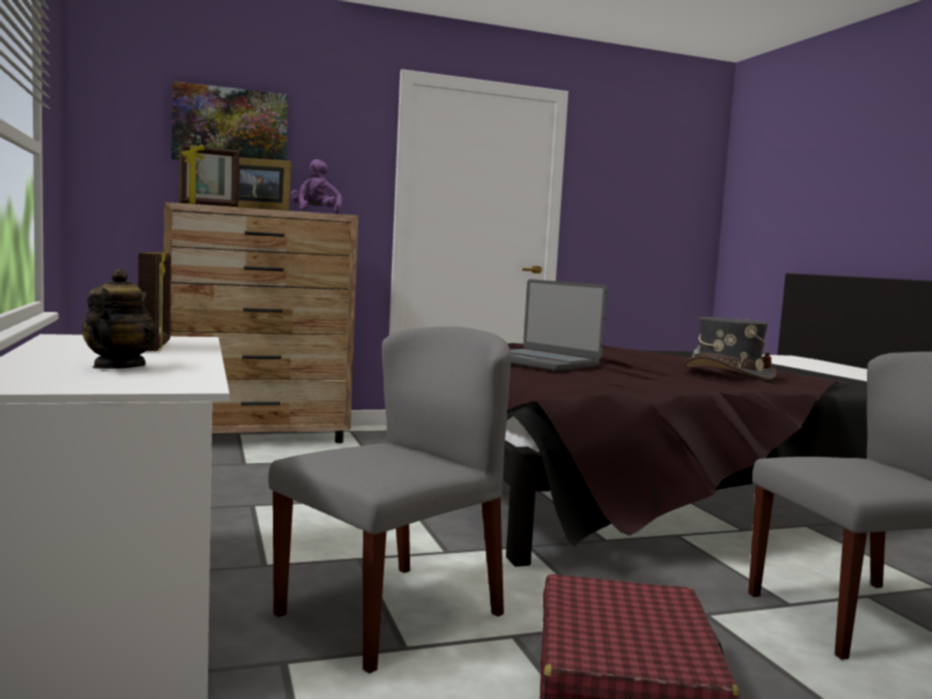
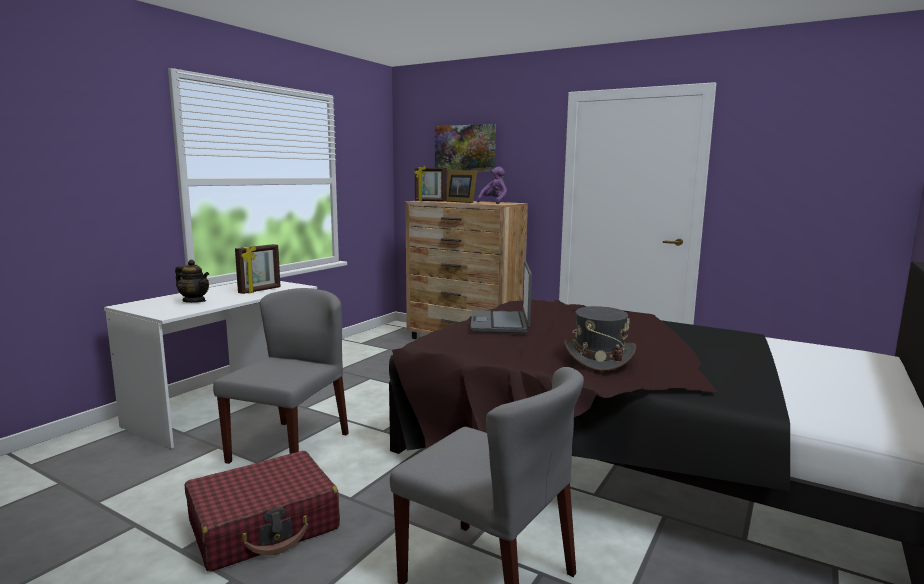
camera: 50 degrees right, 5 degrees up
(118, 367) = (194, 301): teapot -> teapot turned 60 degrees clockwise
(391, 613) = (290, 447): grey chair -> grey chair turned 75 degrees counterclockwise

